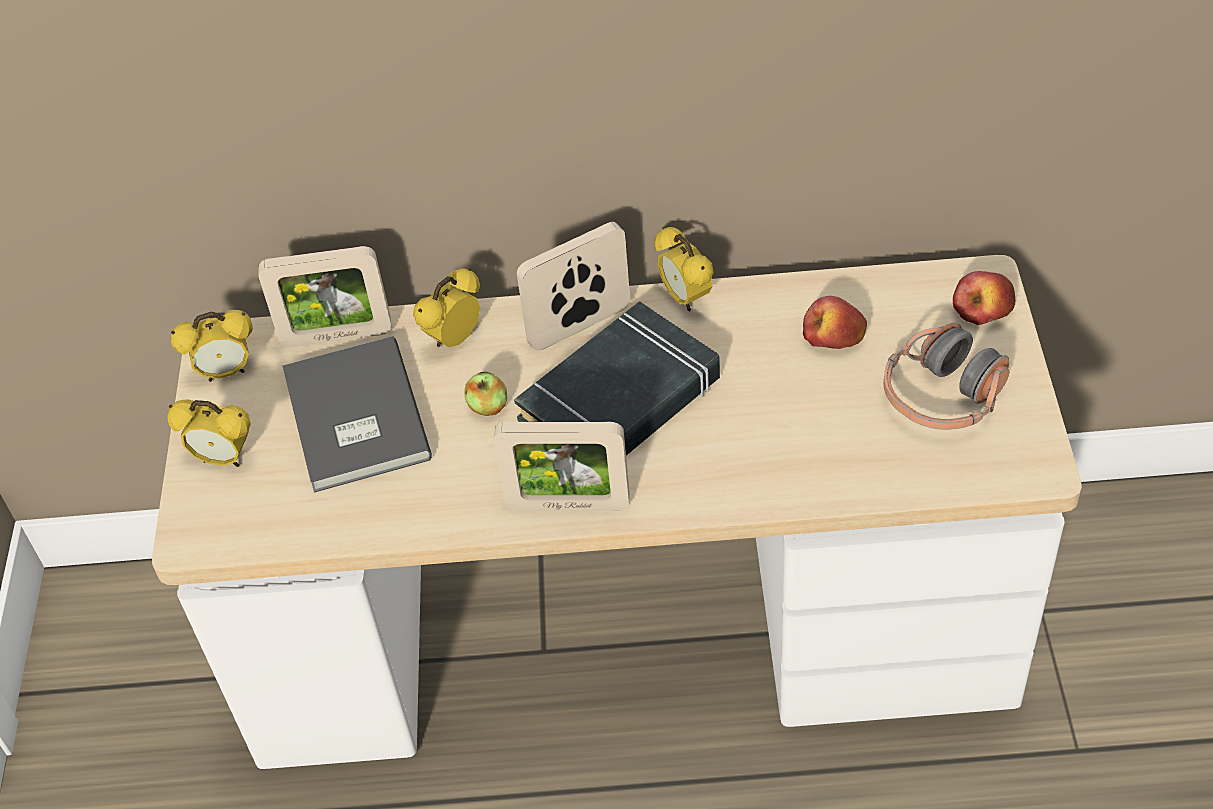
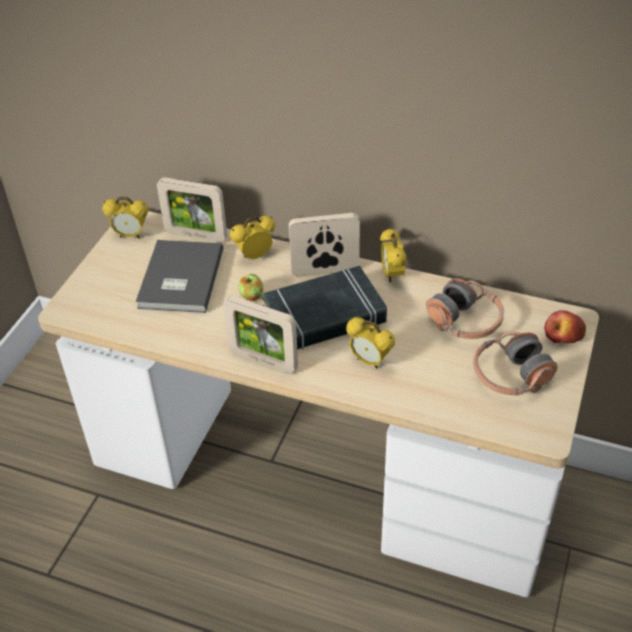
camera: 20 degrees right, 5 degrees down
(223, 459) = (103, 277): alarm clock -> alarm clock (369, 361)
(833, 336) = (465, 321): apple -> headphones

